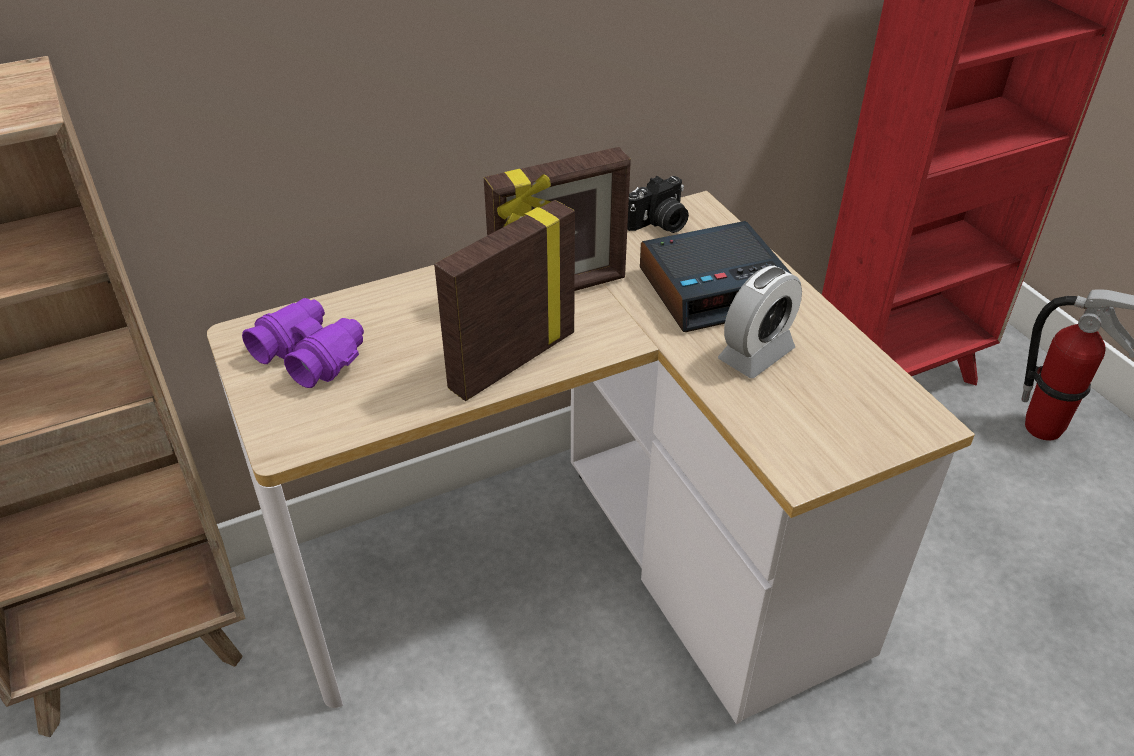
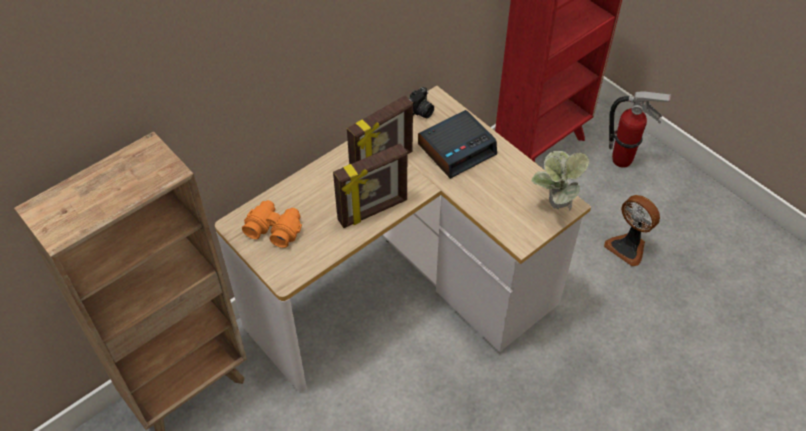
camera: 15 degrees left, 10 degrees up
(310, 354) = (274, 228): purple binoculars -> orange binoculars
(511, 360) = (373, 211): picture frame -> picture frame turned 150 degrees counterclockwise
(756, 354) = (487, 184): alarm clock -> none
(890, 419) = (554, 206): none -> potted plant
(1037, 579) = (628, 247): none -> fan

